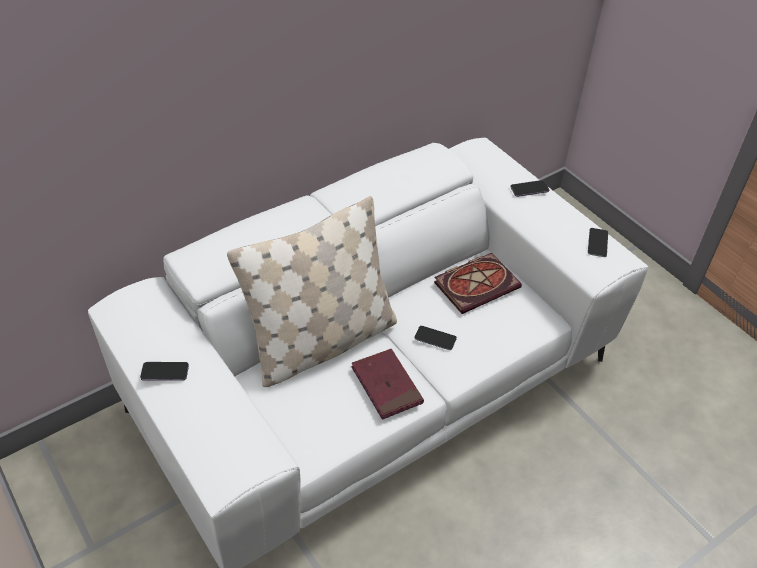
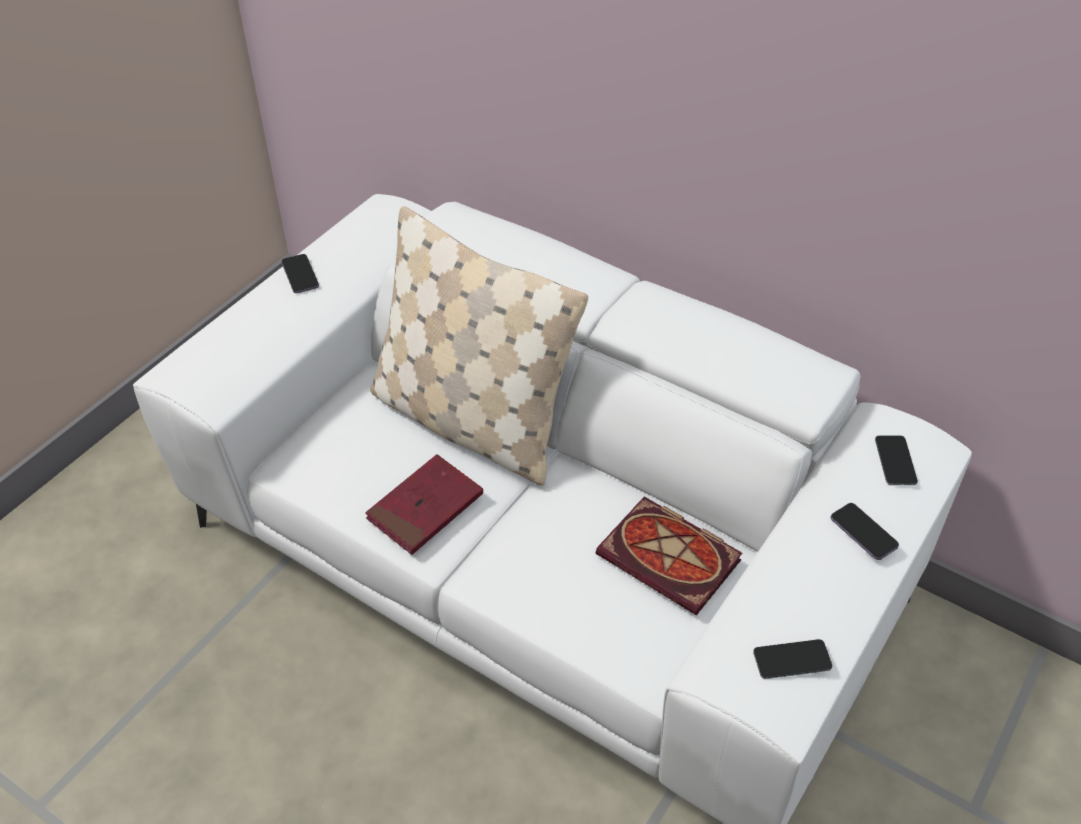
camera: 70 degrees right, 0 degrees up
(435, 338) = (536, 537): phone -> phone (895, 461)

